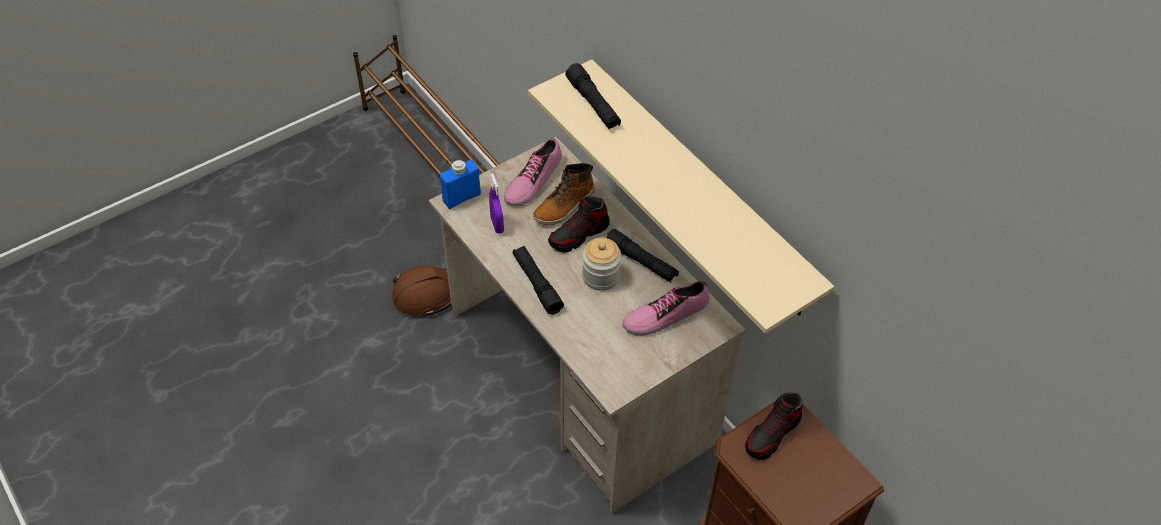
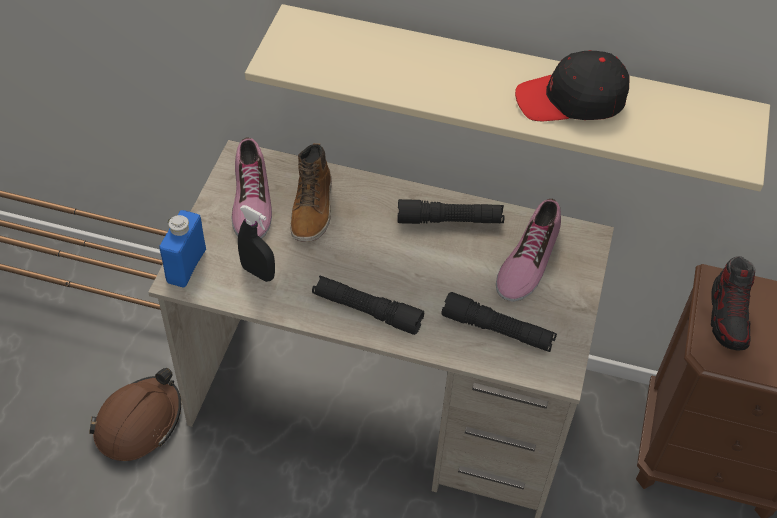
camera: 40 degrees left, 0 degrees up
(497, 225) = (258, 272): purple spray bottle -> black spray bottle
(579, 235) = (358, 230): shoe -> none
(593, 103) = (336, 50): black flashlight -> black flashlight (497, 330)
(601, 276) = (425, 260): jar -> none
(702, 210) = (571, 100): none -> black cap

